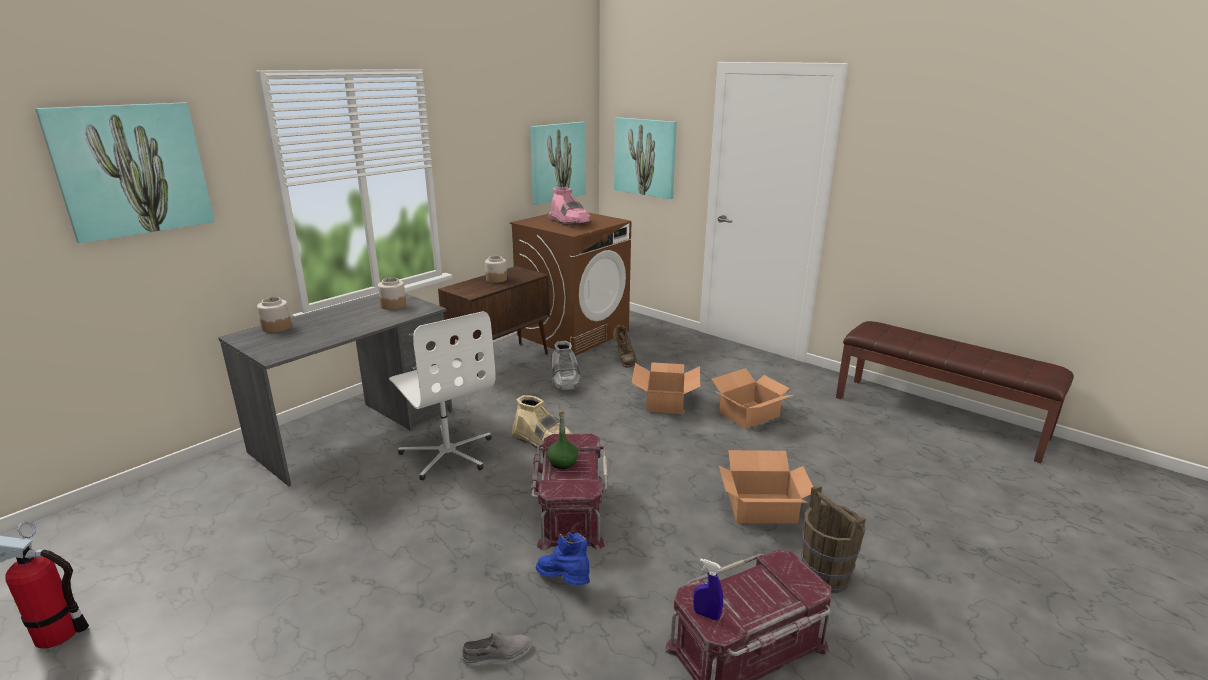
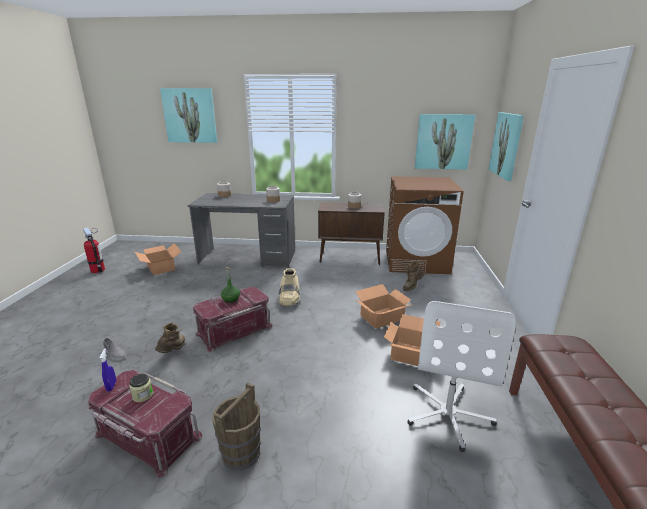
camera: 55 degrees right, 0 degrees up
(448, 453) = (252, 281): white office chair -> white office chair (448, 414)
(565, 382) = (357, 280): grey boot -> none
(565, 583) = (173, 351): blue boot -> brown boot
(569, 222) = (421, 183): pink boot -> none
(745, 590) = (143, 395): none -> jar
(761, 507) = (297, 397): cardboard box -> cardboard box (161, 267)

